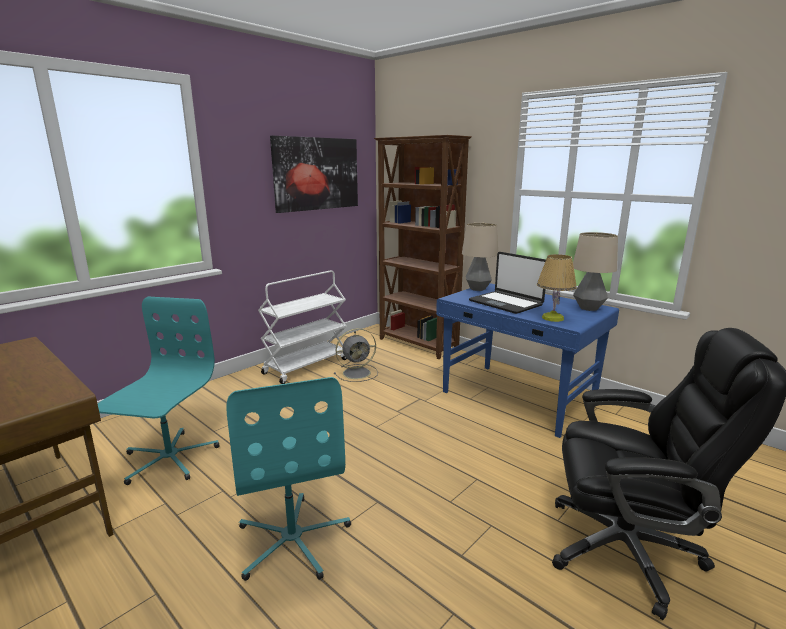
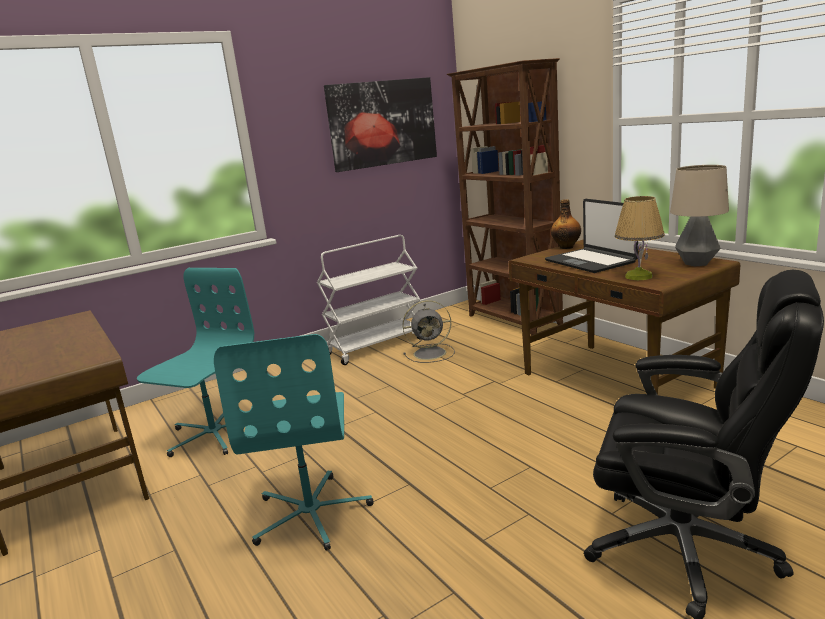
camera: 15 degrees right, 0 degrees up
(478, 289) = (566, 247): table lamp -> bottle
(517, 398) = (617, 381): blue desk -> brown desk

